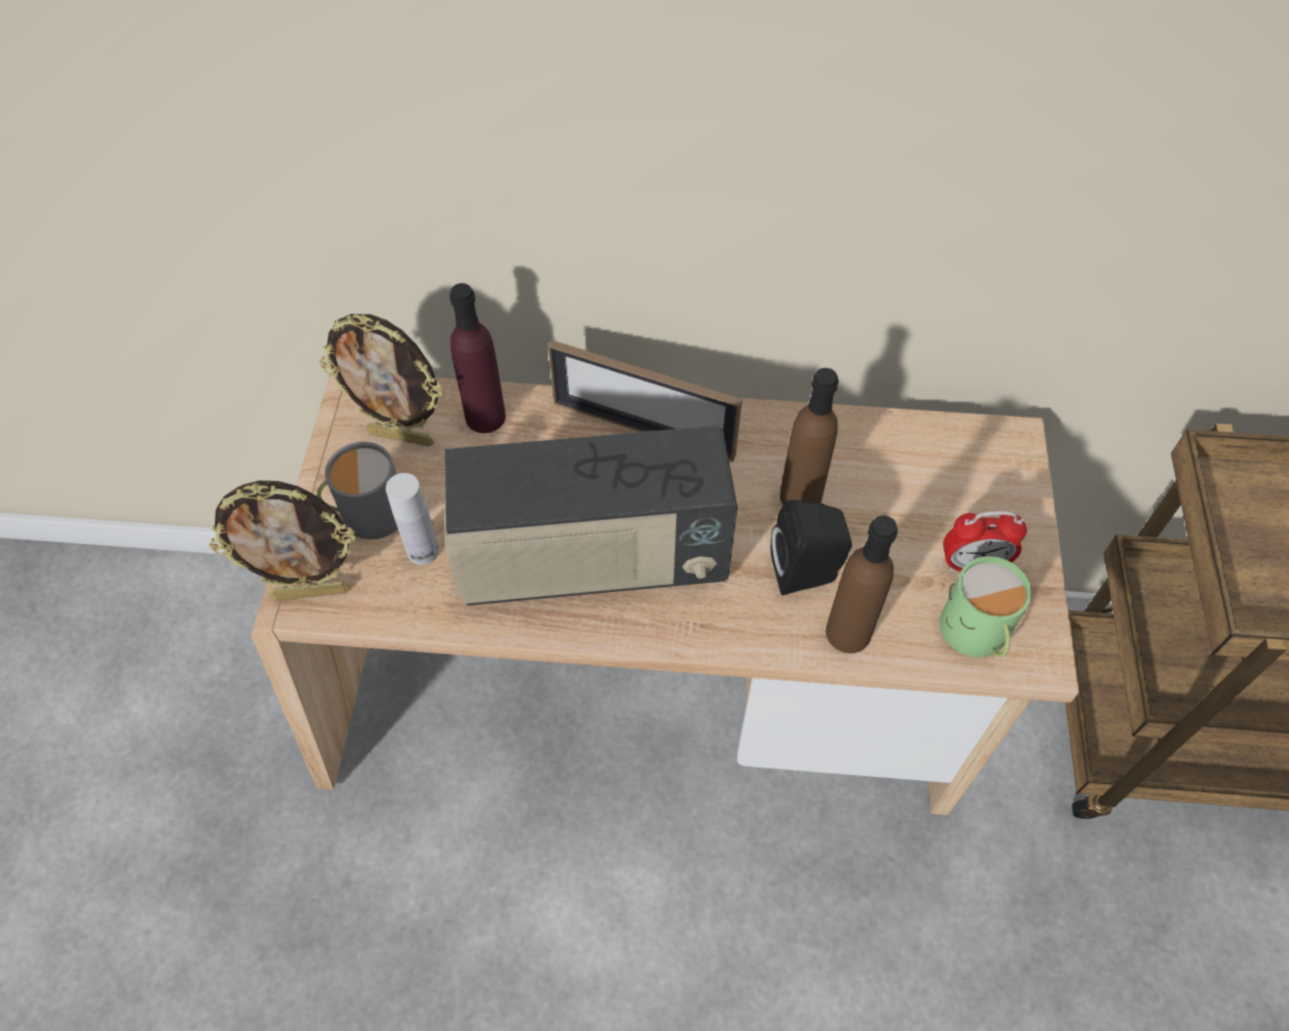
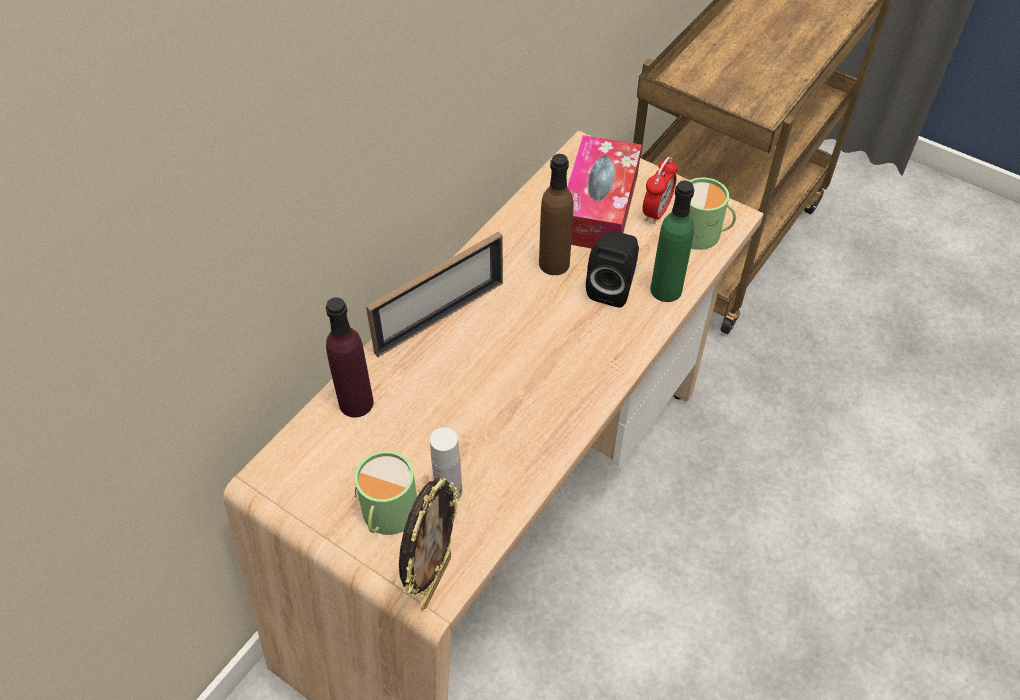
camera: 60 degrees left, 5 degrees down
(367, 512) = (386, 515): grey mug -> green mug
(402, 436) = (332, 463): picture frame -> none
(593, 562) = (529, 394): radio -> none
(848, 632) = (666, 290): brown bottle -> green bottle
(928, 499) = (598, 207): none -> tissue box

